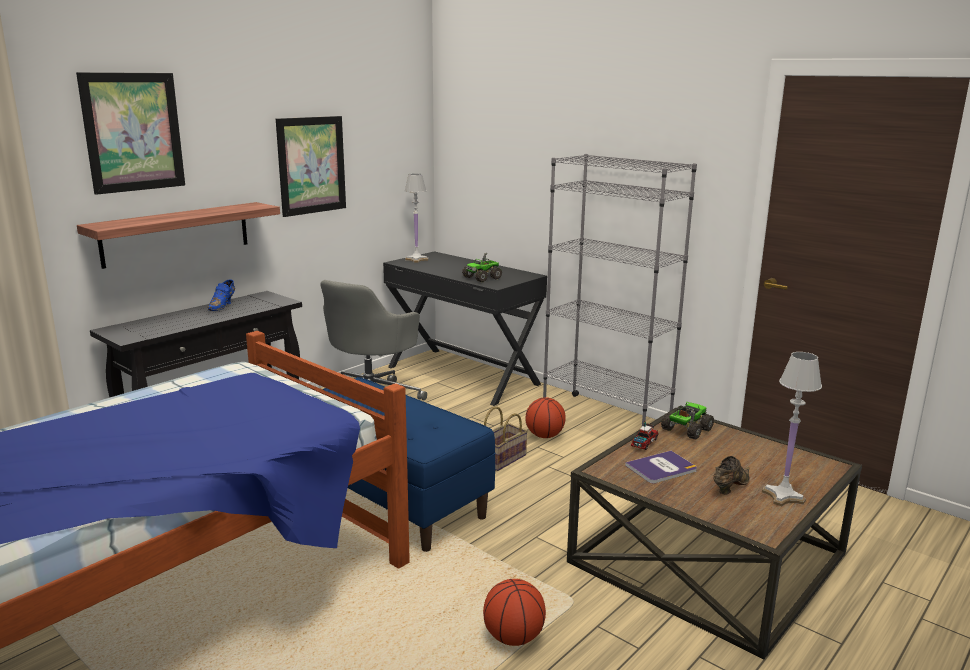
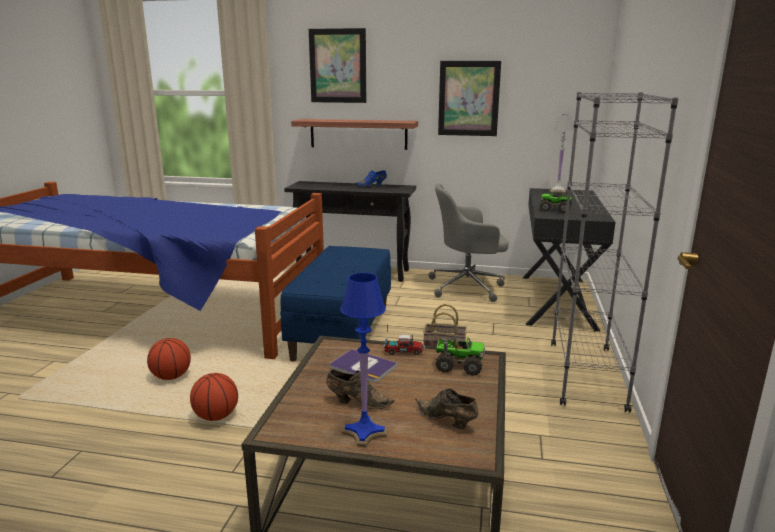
camera: 60 degrees right, 0 degrees up
(545, 436) = (507, 357): basketball -> basketball (171, 377)
(778, 461) = (447, 421): none -> brown shoe
(783, 496) = (365, 432): white table lamp -> blue table lamp

